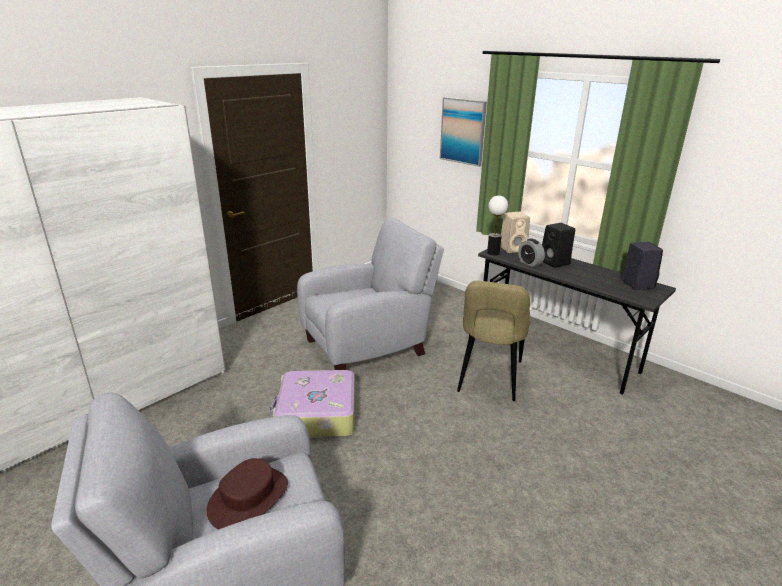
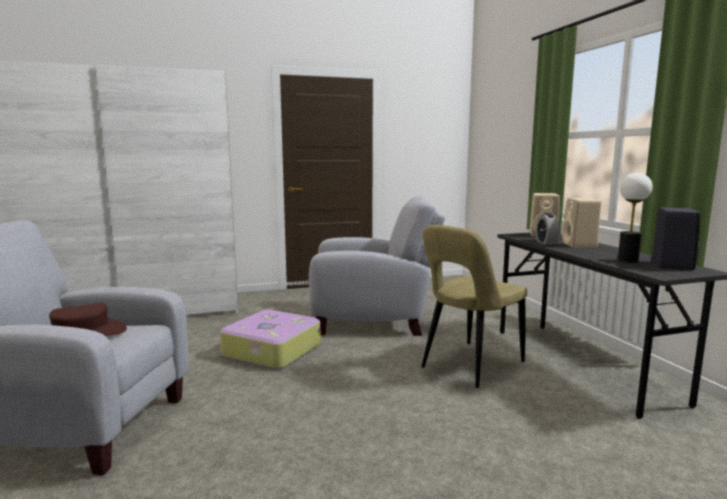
camera: 30 degrees right, 15 degrees down
(463, 131) = (522, 126): picture -> none
(493, 253) = (515, 235): table lamp -> table lamp (628, 260)
(555, 263) = (580, 245): black speaker -> beige speaker

